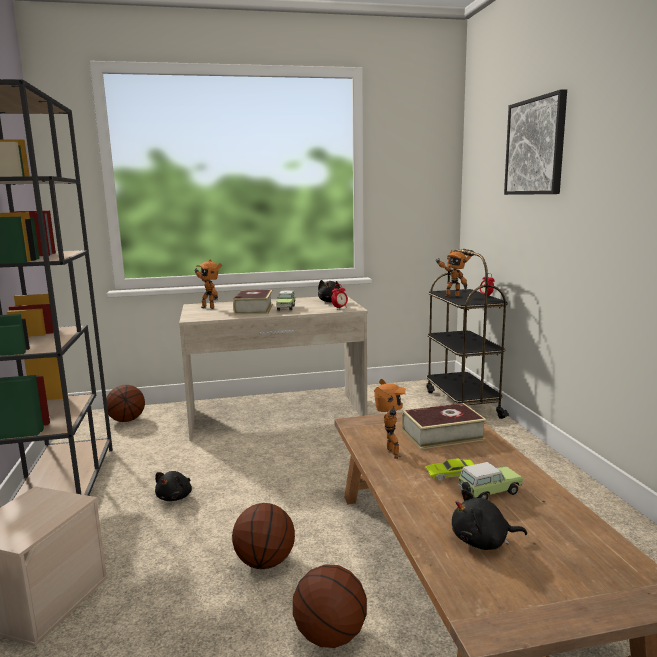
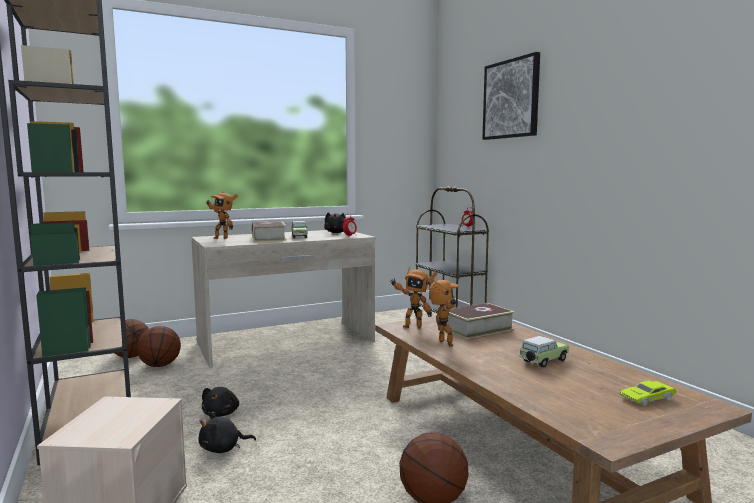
camera: 15 degrees left, 5 degrees down
(265, 562) = (341, 454): basketball -> basketball (160, 365)
(451, 296) = (439, 227): toy robot -> toy robot (412, 326)
(451, 474) = (504, 352): green toy car -> green toy car (647, 398)
(483, 542) = (563, 391): black plush toy -> black plush toy (223, 449)

